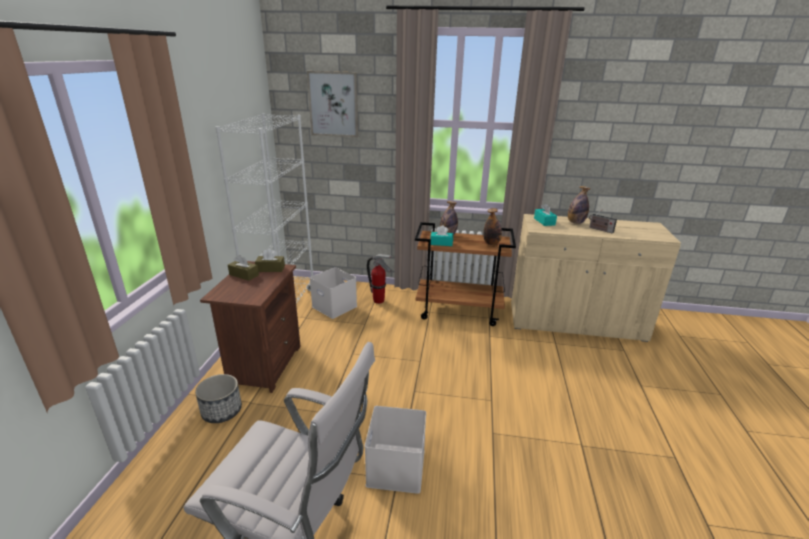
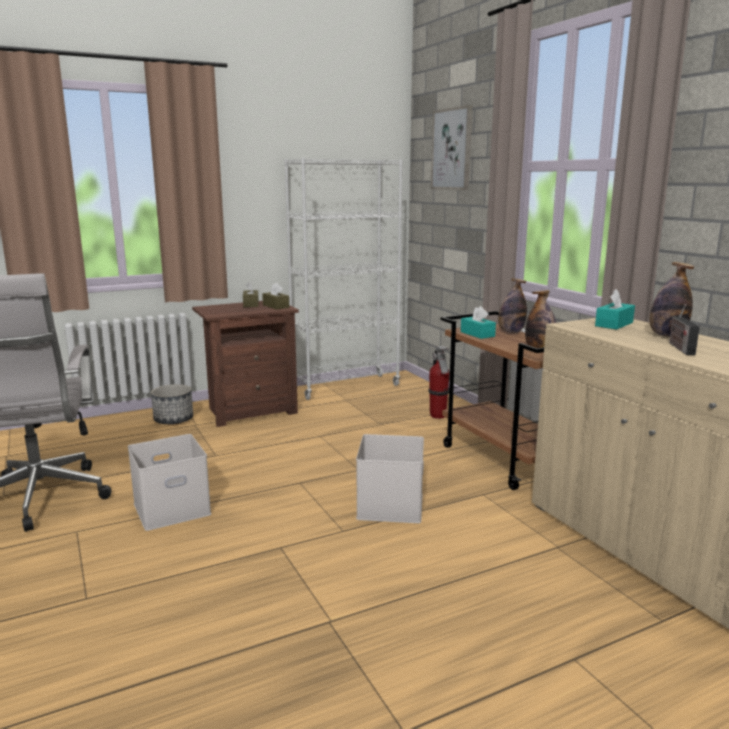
camera: 55 degrees right, 10 degrees down
(335, 306) = (388, 403): white storage box -> white storage box (391, 506)

